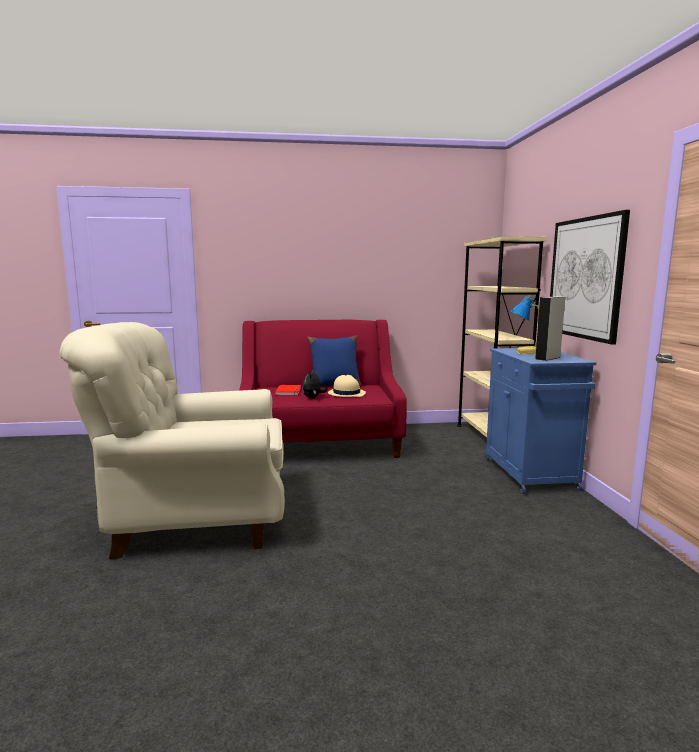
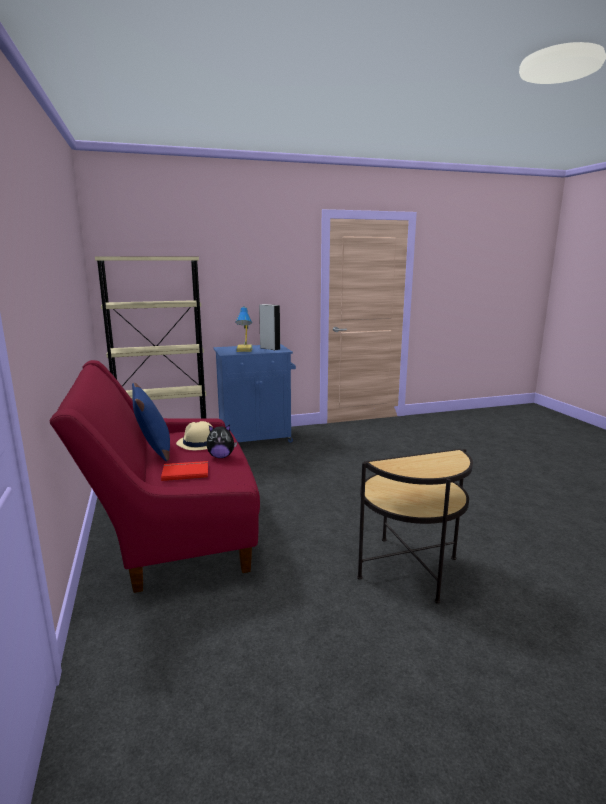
camera: 100 degrees left, 5 degrees up
(193, 519) = (408, 567): beige armchair -> side table
(585, 278) = (254, 290): picture -> none

